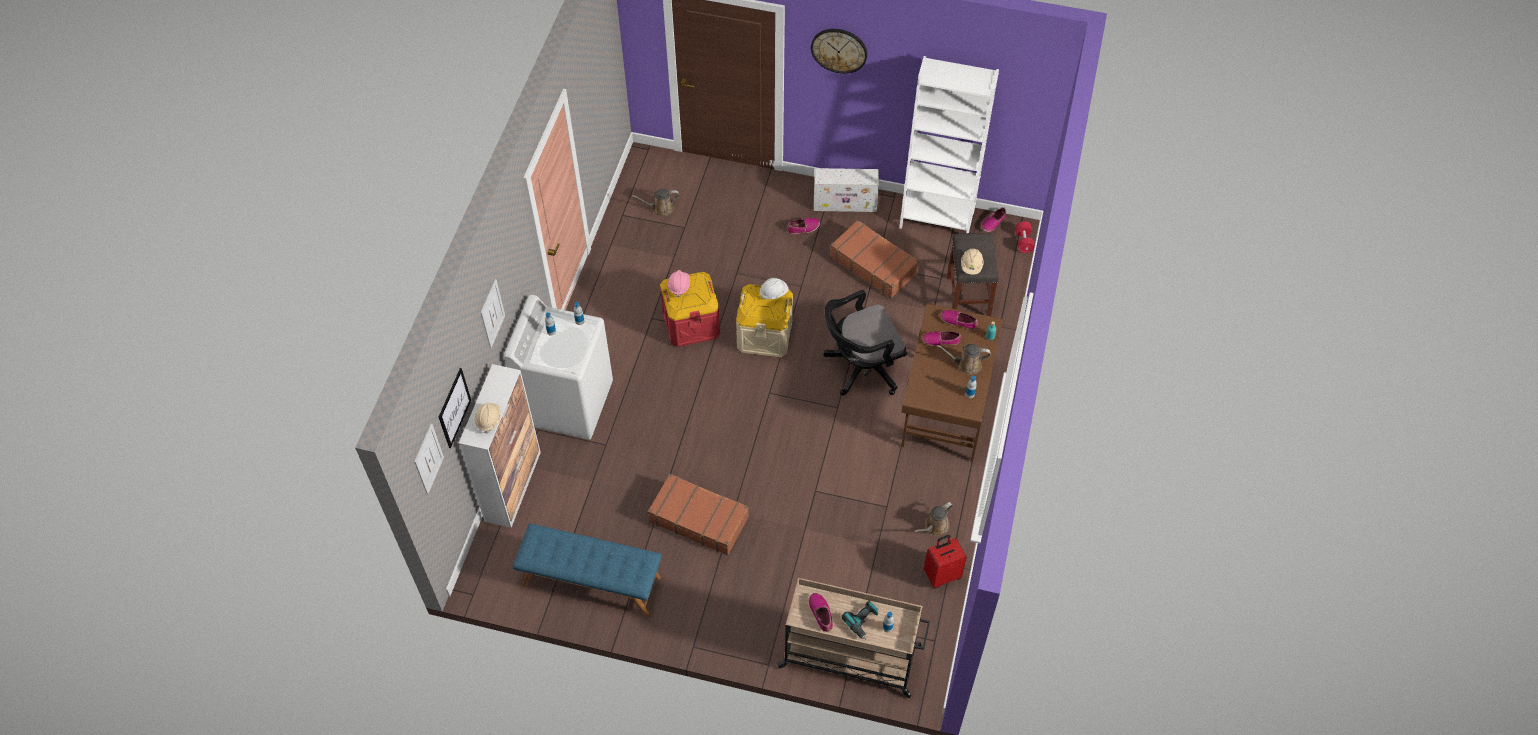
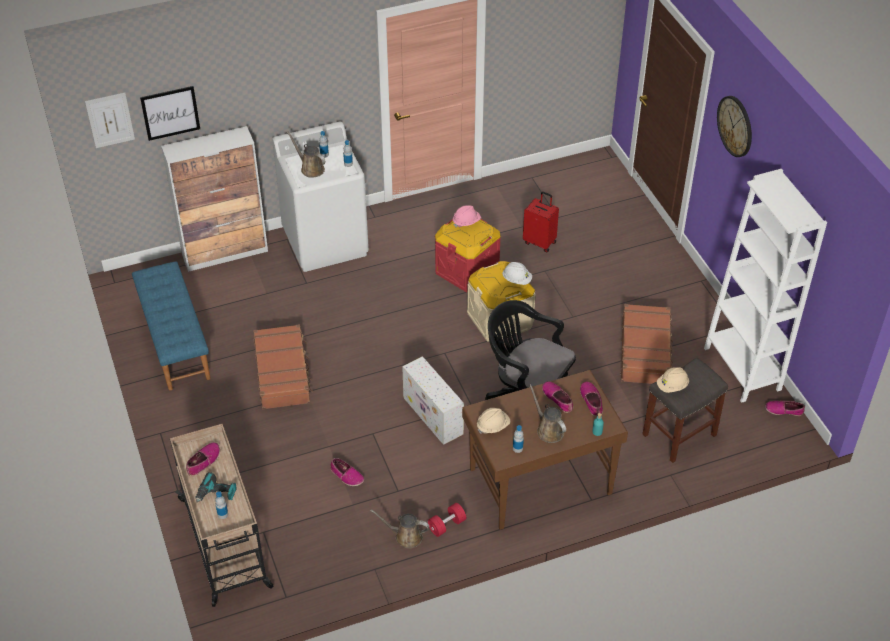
camera: 55 degrees right, 10 degrees down
(488, 420) = (194, 149): beige hard hat -> beige hard hat (493, 426)
(492, 314) = (269, 85): picture -> none
(661, 208) = (561, 195): brown watering can -> brown watering can (310, 168)
(803, 228) = (635, 287): shoe -> shoe (347, 476)
(846, 203) = (691, 300): white storage box -> white storage box (433, 416)
(942, 574) = (359, 567): red suitcase -> red suitcase (540, 242)
(1023, 242) = (786, 444): red dumbbell -> red dumbbell (446, 525)

